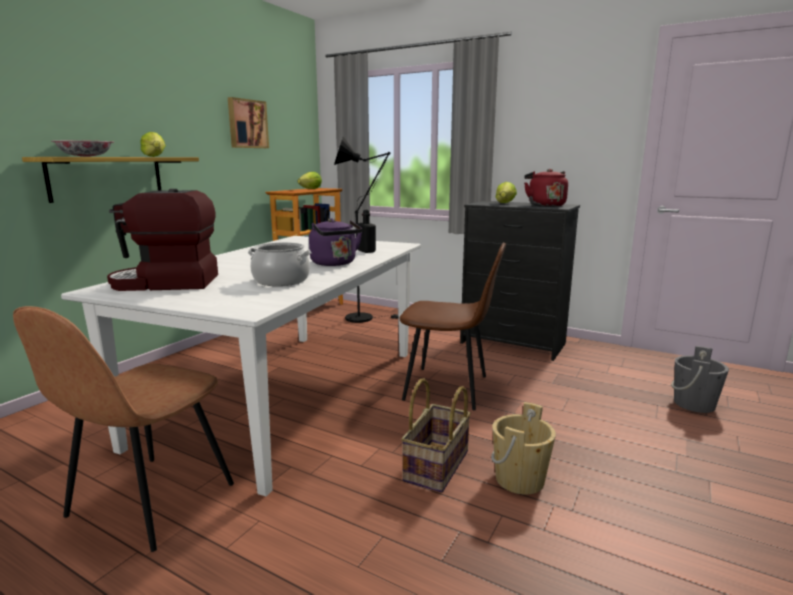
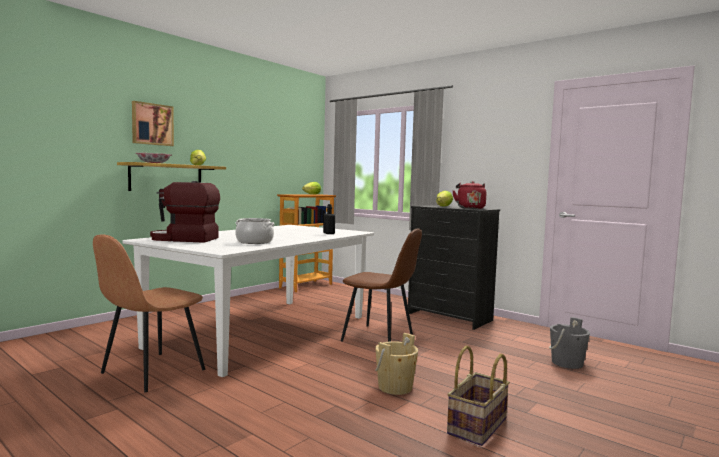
camera: 10 degrees right, 10 degrees down
(247, 124) = (267, 146): picture -> picture (152, 124)
(335, 263) = (299, 237): purple kettle -> none
(364, 317) = (343, 293): black floor lamp -> none
(437, 466) = (342, 375): basket -> basket (478, 426)

